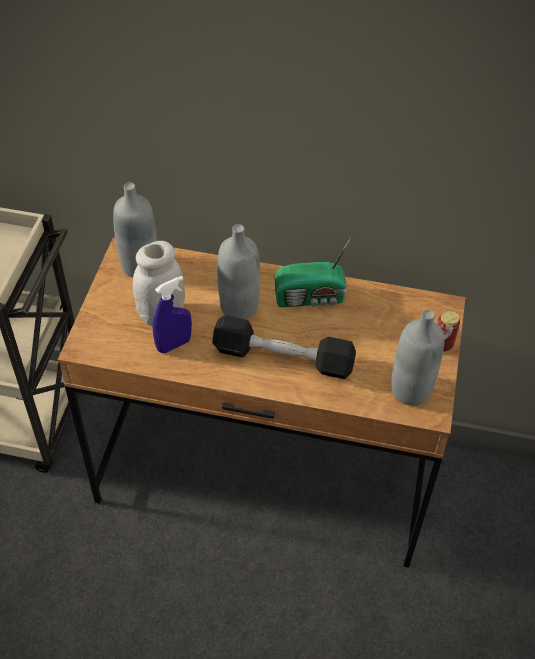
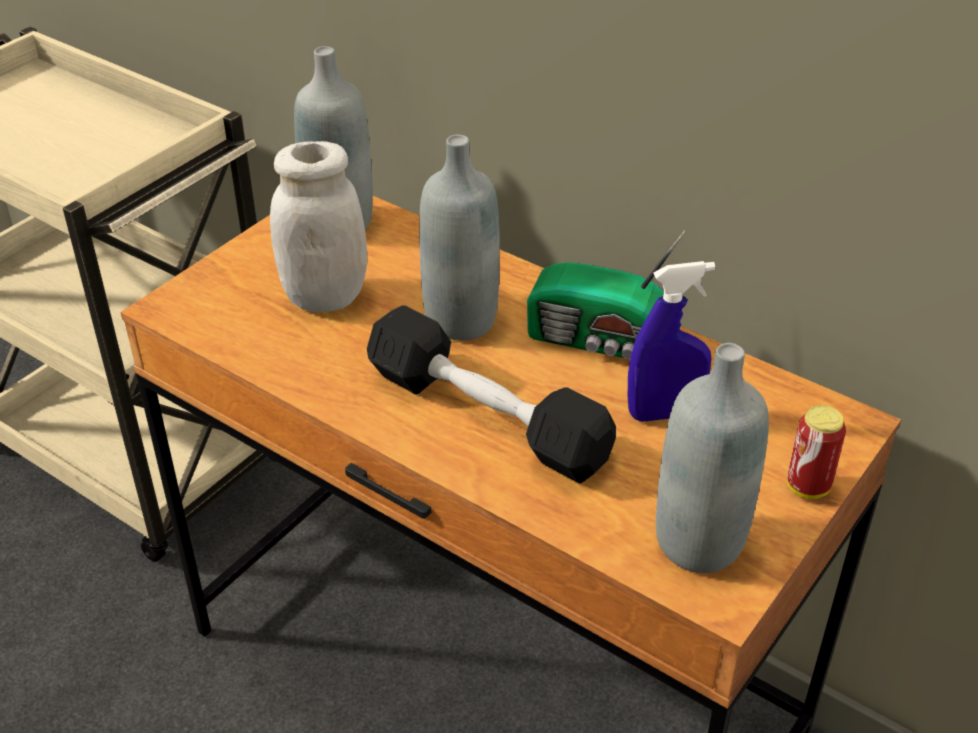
camera: 25 degrees right, 10 degrees down
(174, 345) = (314, 343): blue spray bottle -> blue spray bottle (664, 413)

